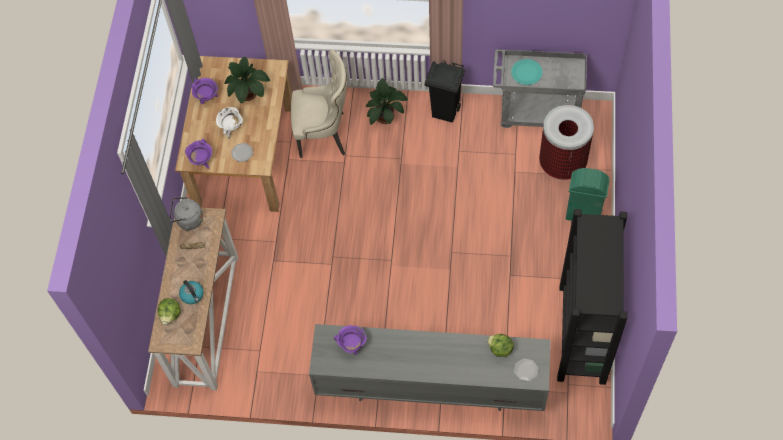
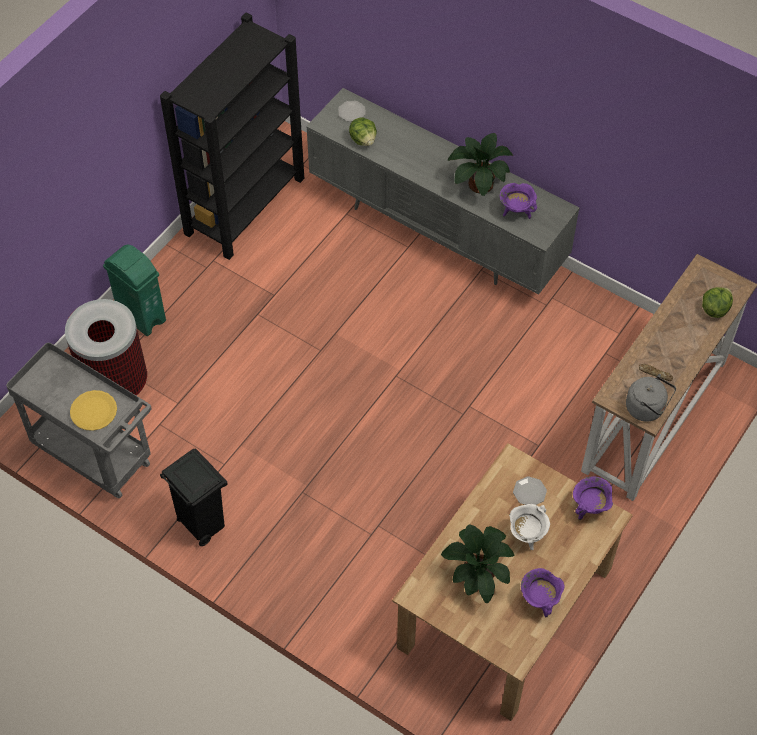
camera: 155 degrees left, 5 degrees down
(192, 295) = (679, 318): kettle -> none
(324, 135) = (381, 579): beige chair -> none
(385, 115) = (282, 563): potted plant -> potted plant (478, 184)
(526, 72) = (94, 411): turquoise plate -> yellow plate

